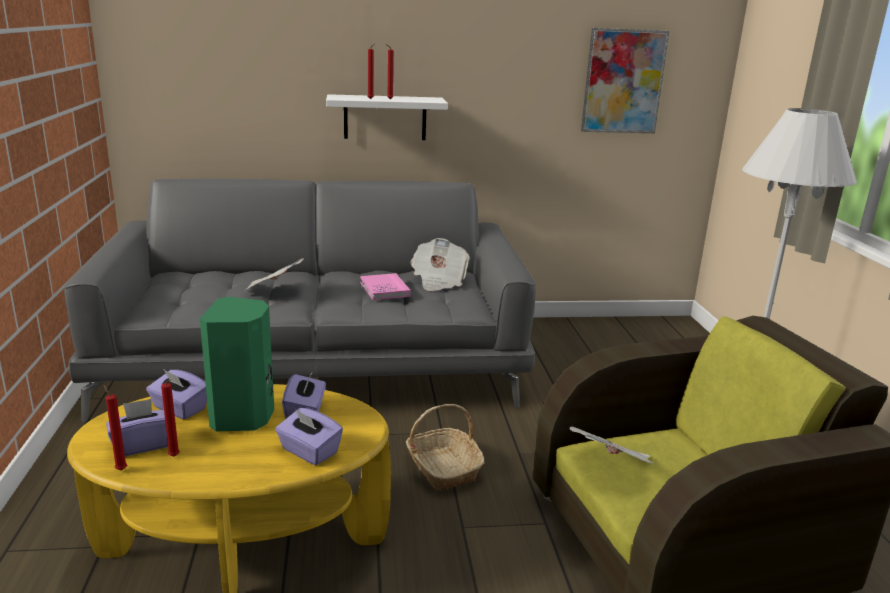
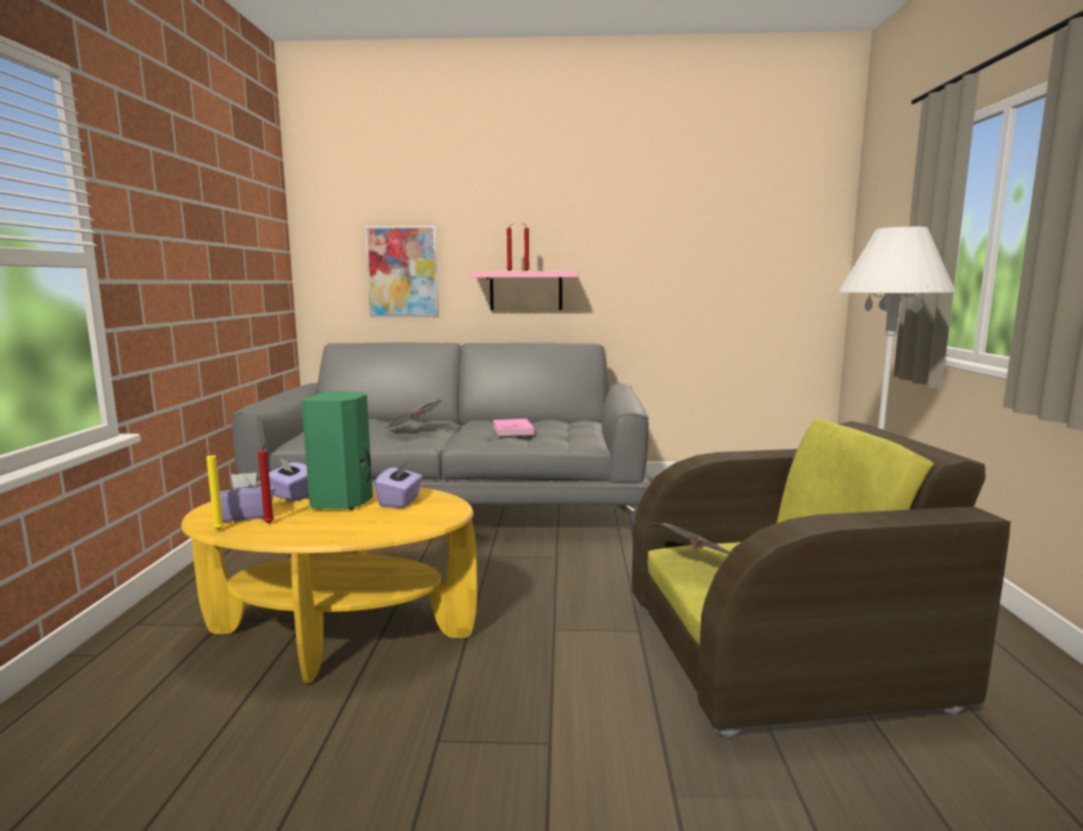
camera: 10 degrees right, 10 degrees down
(120, 469) = (218, 529): red candle -> yellow candle
(309, 451) = (389, 524): purple tissue box -> none
(385, 117) = (526, 291): white shelf -> pink shelf
(438, 281) = (565, 425): newspaper -> none
(442, 468) = (548, 583): basket -> none
(623, 81) = (743, 252): picture -> picture (402, 272)

